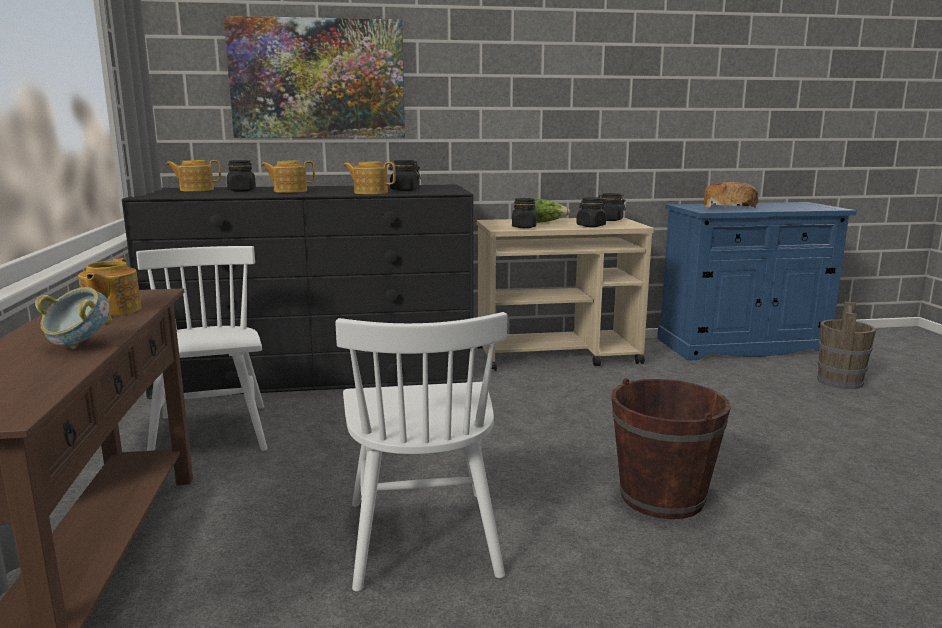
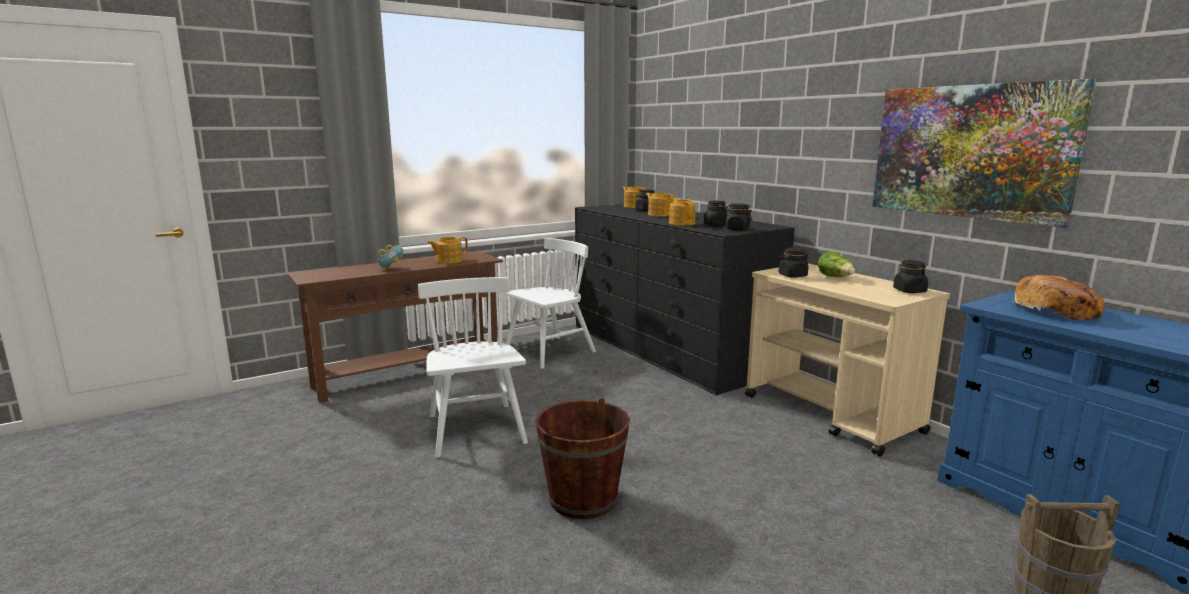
camera: 65 degrees right, 0 degrees up
(318, 79) = (716, 132): picture -> picture (970, 151)
(422, 537) = (476, 430): white chair -> white chair turned 105 degrees clockwise
(590, 226) = (848, 289): black jar -> black jar (737, 229)

